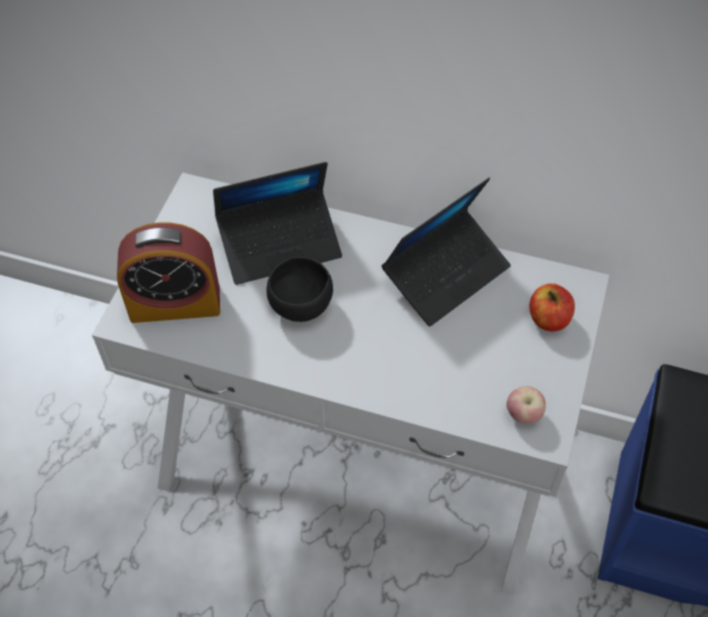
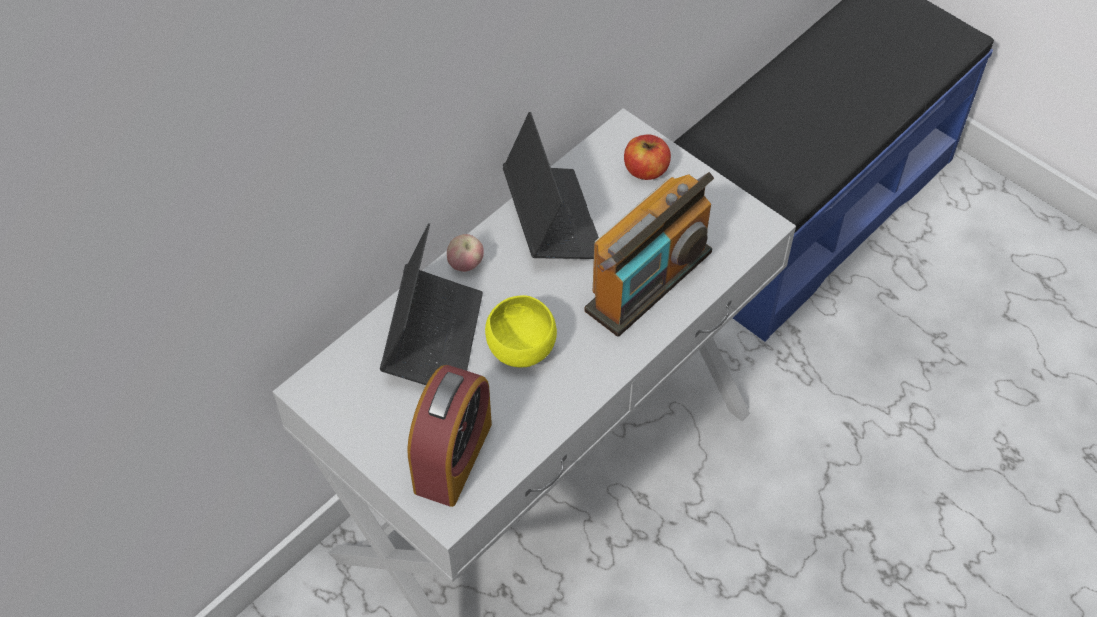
camera: 65 degrees left, 0 degrees up
(299, 307) = (522, 351): black bowl -> yellow bowl
(424, 369) = (649, 281): none -> radio
(523, 414) = (733, 232): apple -> apple (465, 265)

